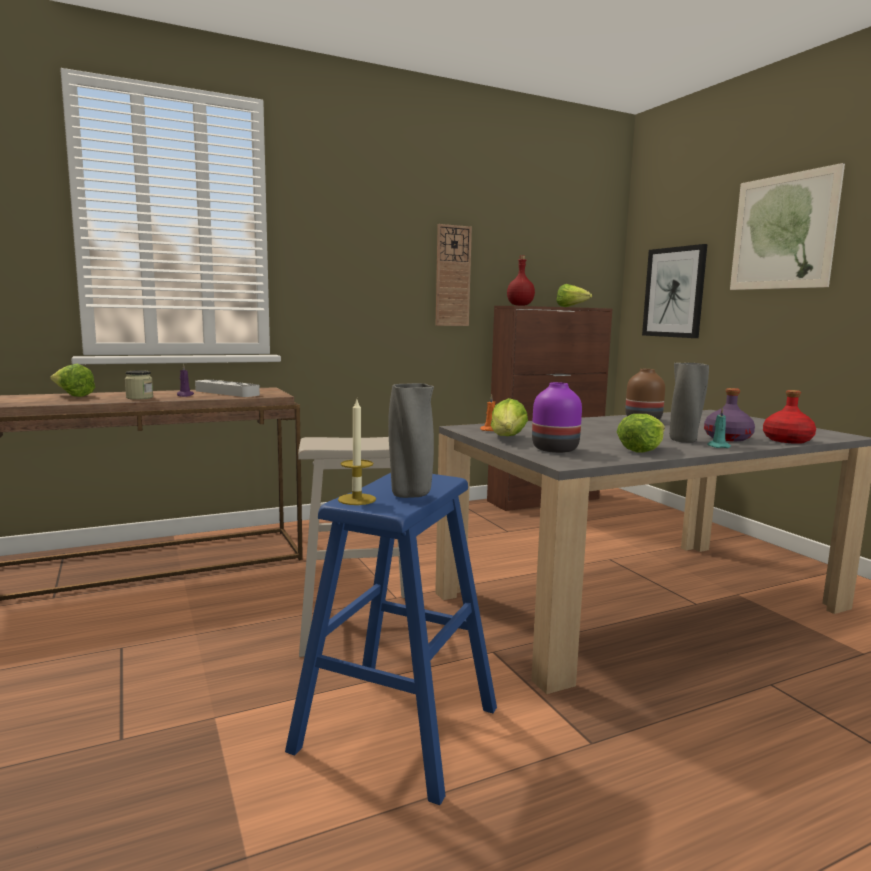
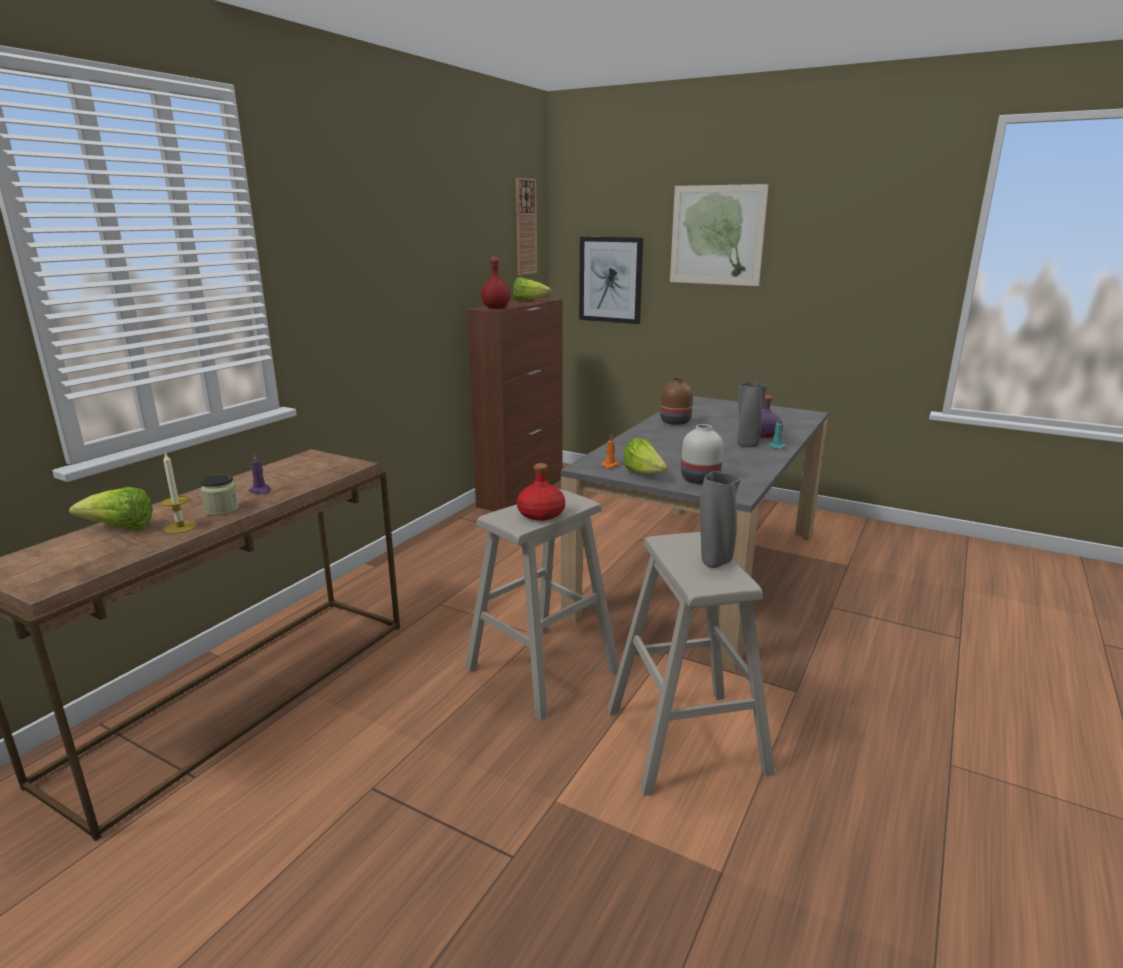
camera: 35 degrees left, 10 degrees up
(227, 393) = (292, 474): grey tray -> none
(357, 499) = (699, 581): candle -> candle (180, 527)
(397, 729) = (686, 740): blue stool -> beige stool
(452, 276) = (429, 282): wall clock -> wall clock (525, 227)
(554, 449) = (699, 479): purple vase -> white vase
(641, 449) = (745, 463): lettuce -> none
(787, 440) = (794, 428): red bottle -> red bottle (540, 514)

